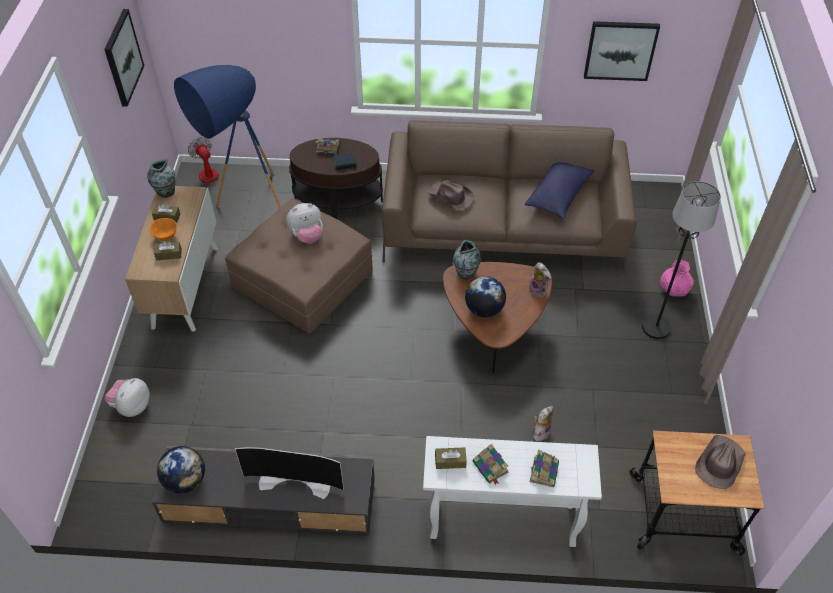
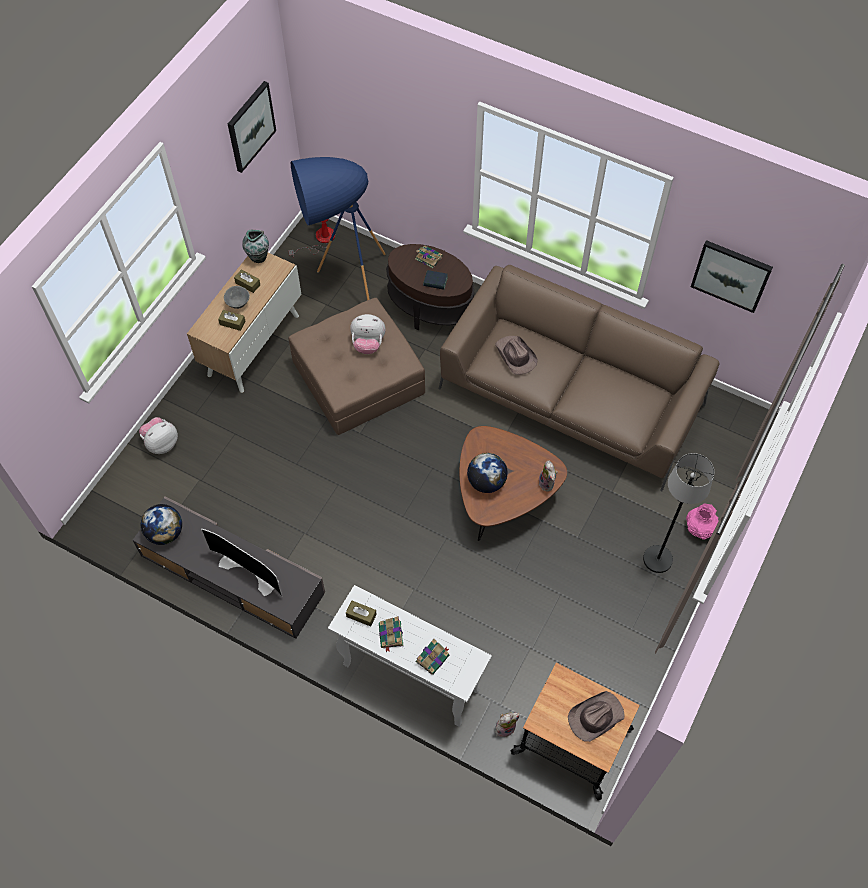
camera: 25 degrees right, 10 degrees up
(165, 236) = (237, 303): orange bowl -> grey bowl
(466, 272) = (491, 438): vase -> none
(540, 431) = (489, 613): plush toy -> plush toy (505, 727)
(558, 195) = (620, 393): blue pillow -> none

